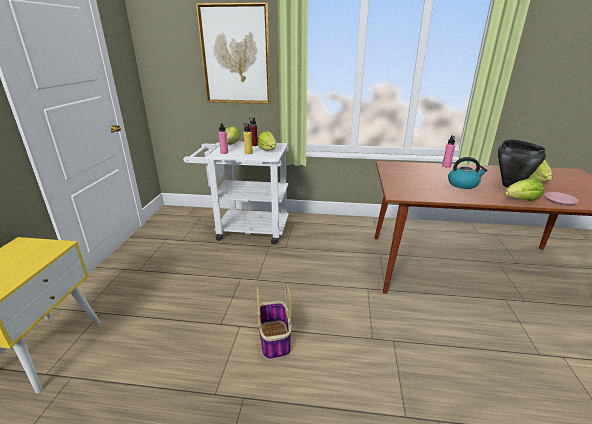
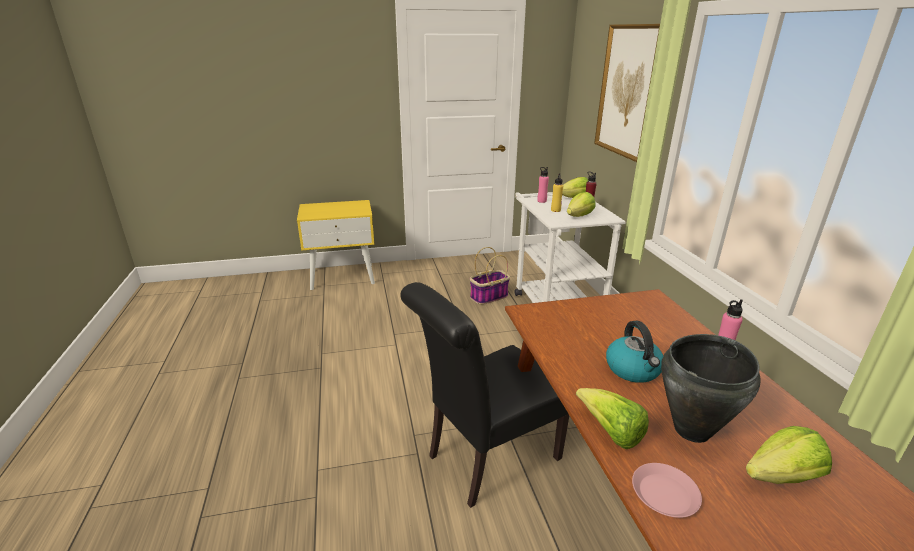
camera: 70 degrees right, 0 degrees up
(275, 340) = (386, 368): basket -> basket (488, 297)
(404, 305) = (487, 459): none -> black chair

